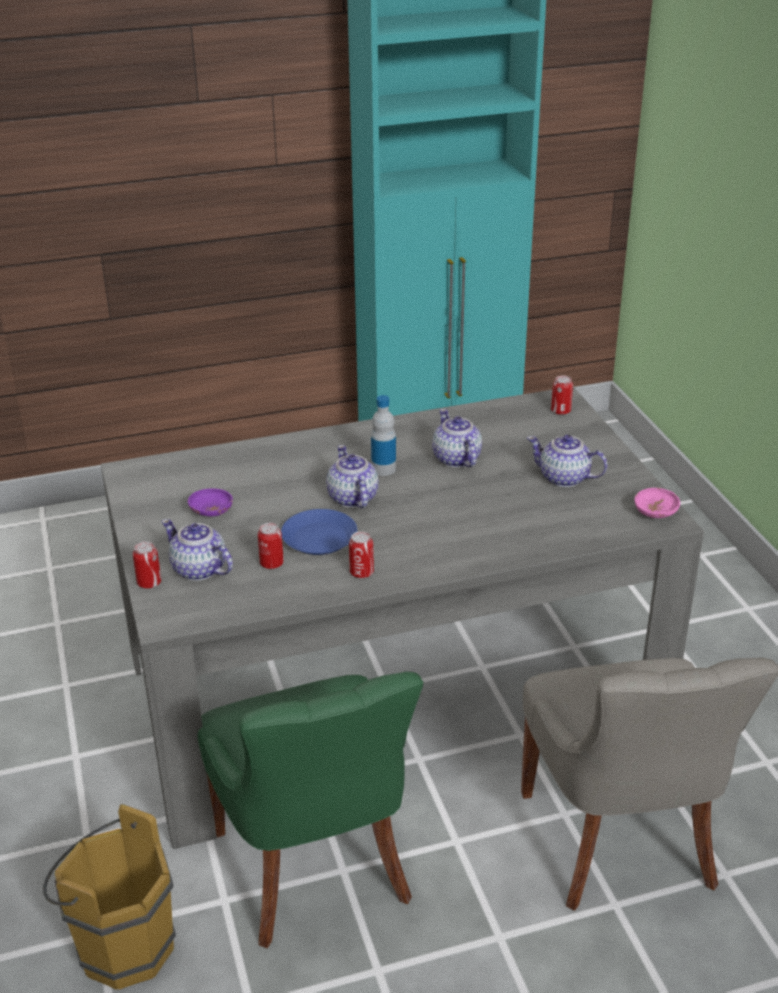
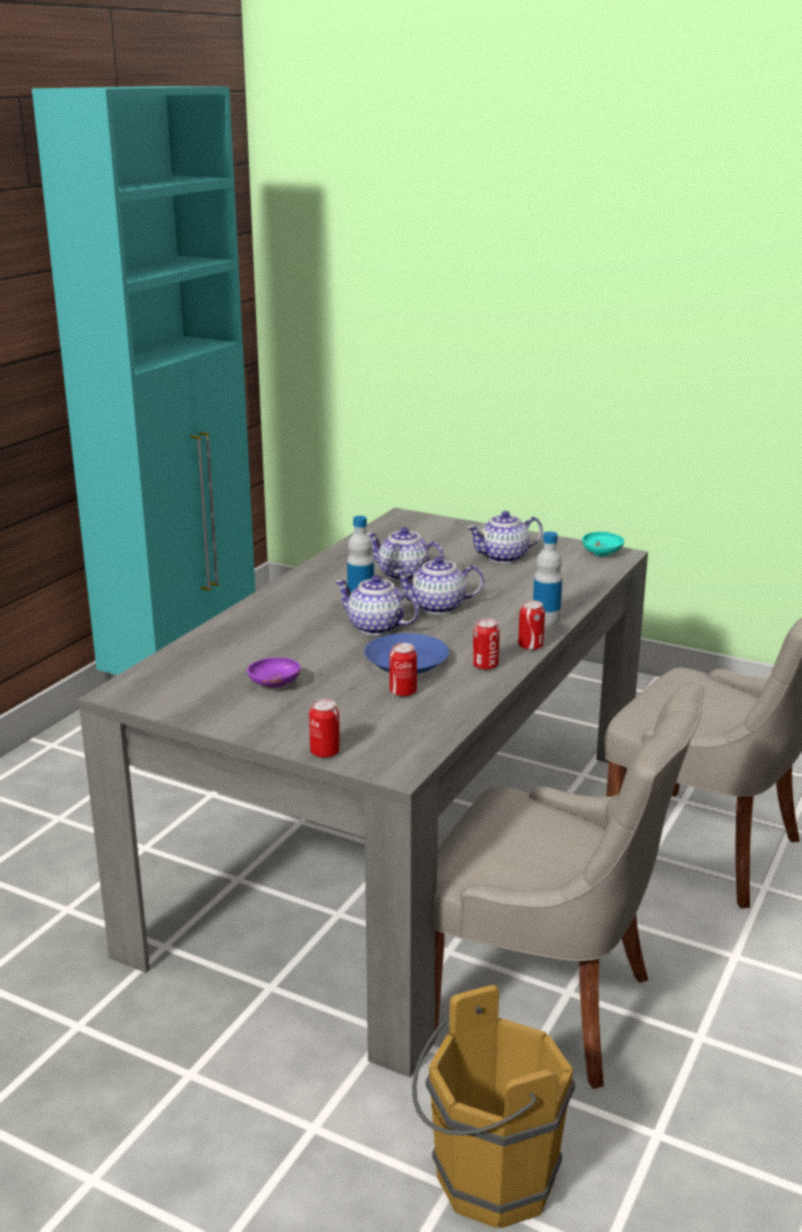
camera: 45 degrees left, 10 degrees down
(199, 570) = (350, 723): teapot -> teapot (439, 607)
(315, 868) = (546, 1006): green chair -> grey chair
(481, 555) = (546, 619): none -> bottle
(560, 411) = (418, 523): can -> can (530, 646)
(655, 513) = (602, 553): pink bowl -> turquoise bowl

